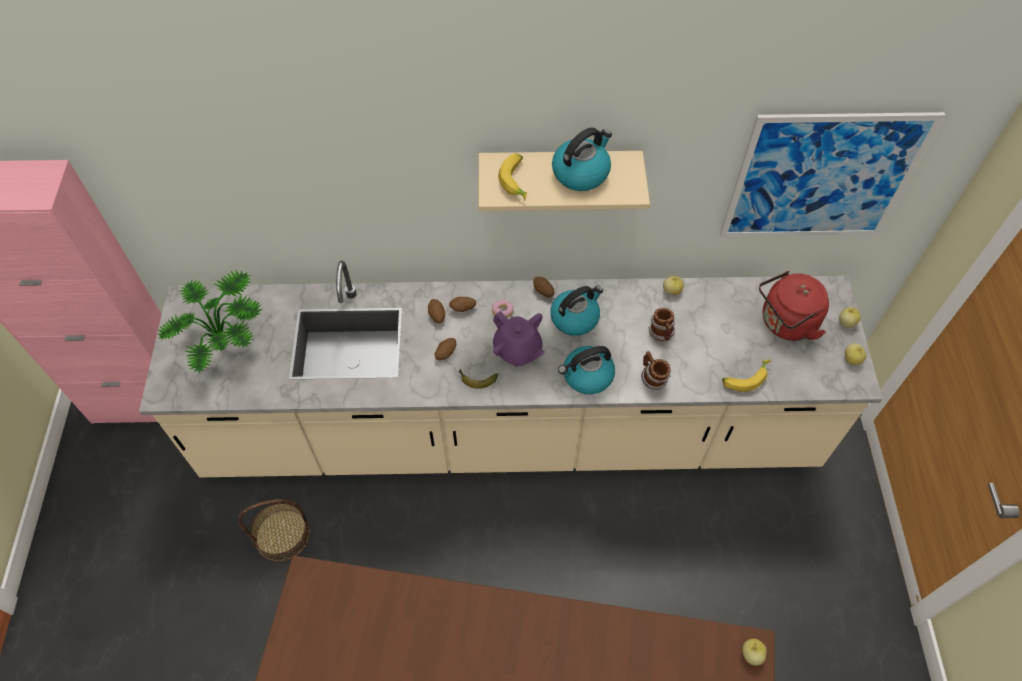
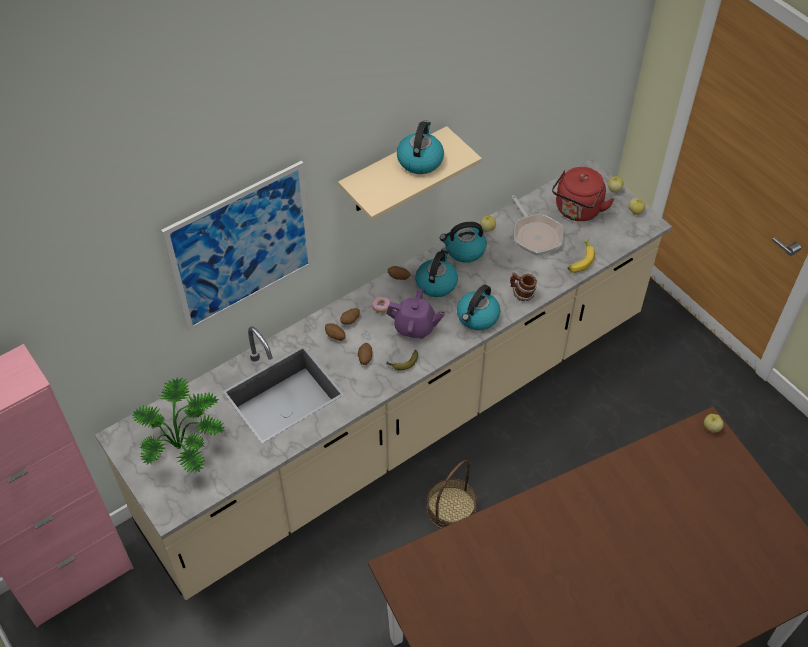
camera: 35 degrees left, 5 degrees down
(282, 534) = (286, 603): basket -> basket (451, 508)
(517, 181) = (382, 187): banana -> none
(630, 300) = (464, 250): none -> kettle
(661, 334) = (504, 261): mug -> none
(718, 324) = (535, 235): none -> frying pan
(822, 178) = (560, 91): picture -> picture (242, 247)

